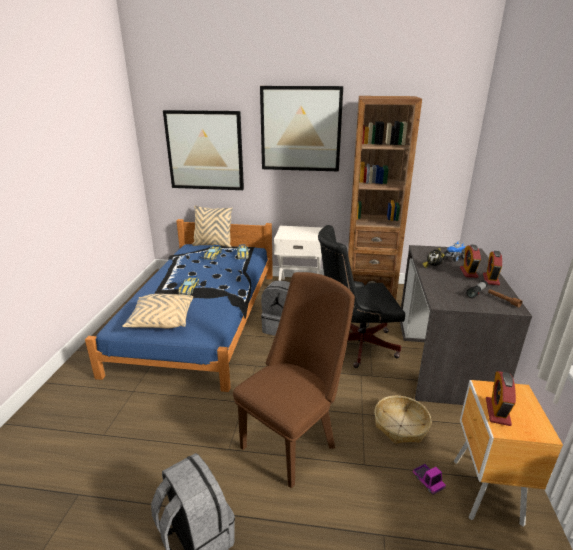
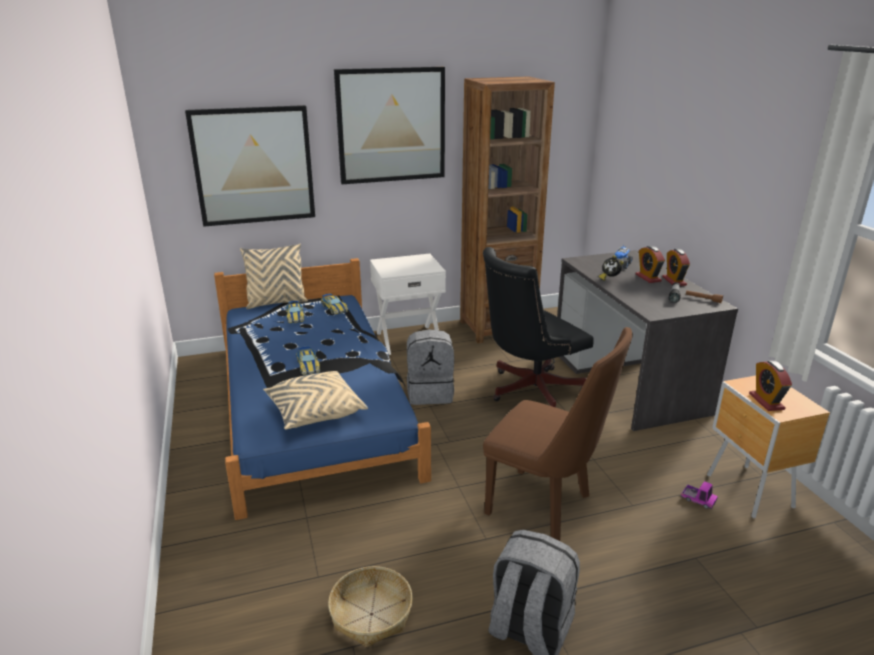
camera: 25 degrees left, 0 degrees up
(293, 441) = (547, 508): brown chair -> brown chair turned 105 degrees clockwise
(400, 426) = (637, 459): basket -> basket (371, 614)

